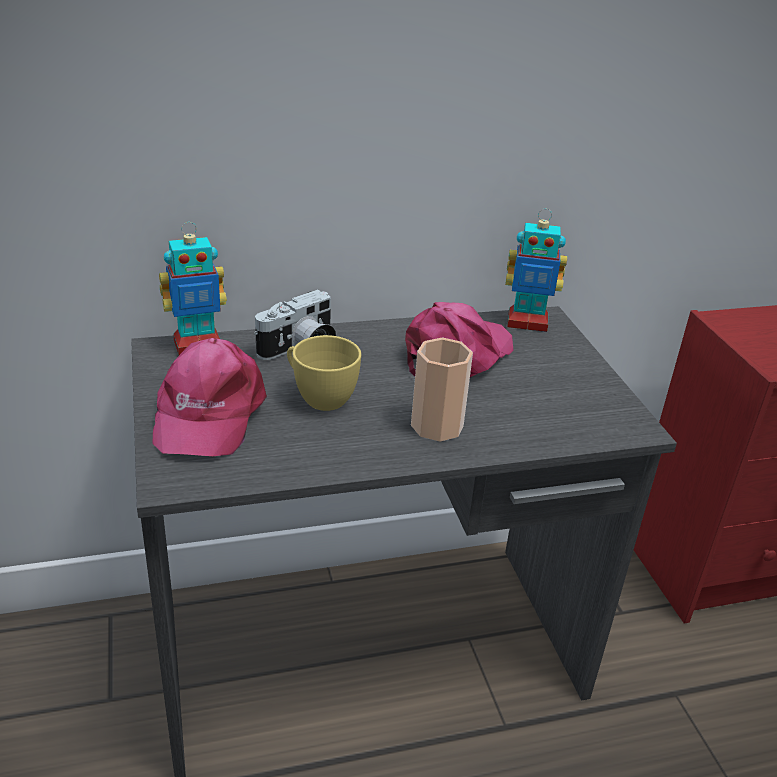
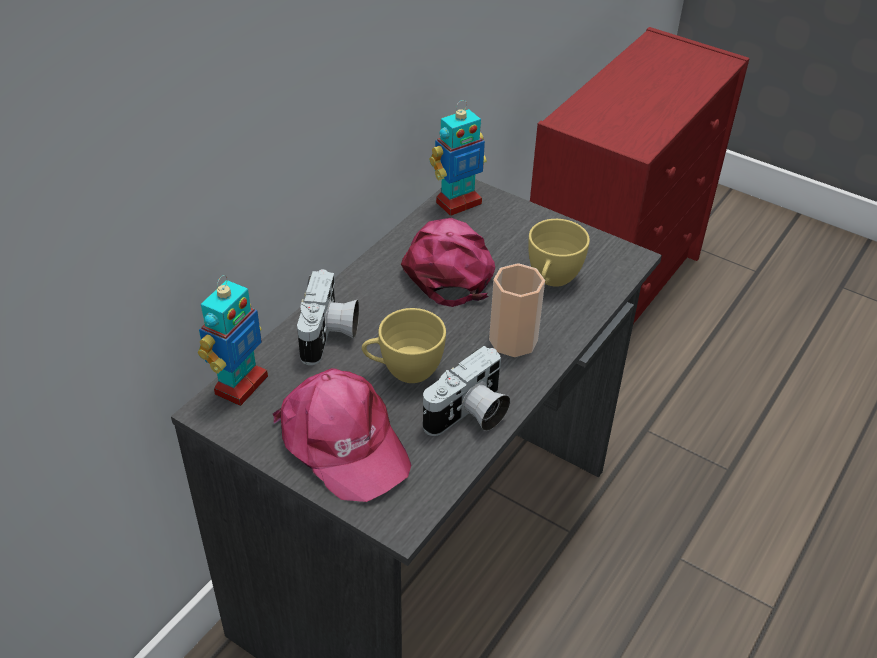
camera: 40 degrees left, 10 degrees up
(324, 451) = (469, 415): none -> camera
(534, 406) = (551, 280): none -> yellow cup

